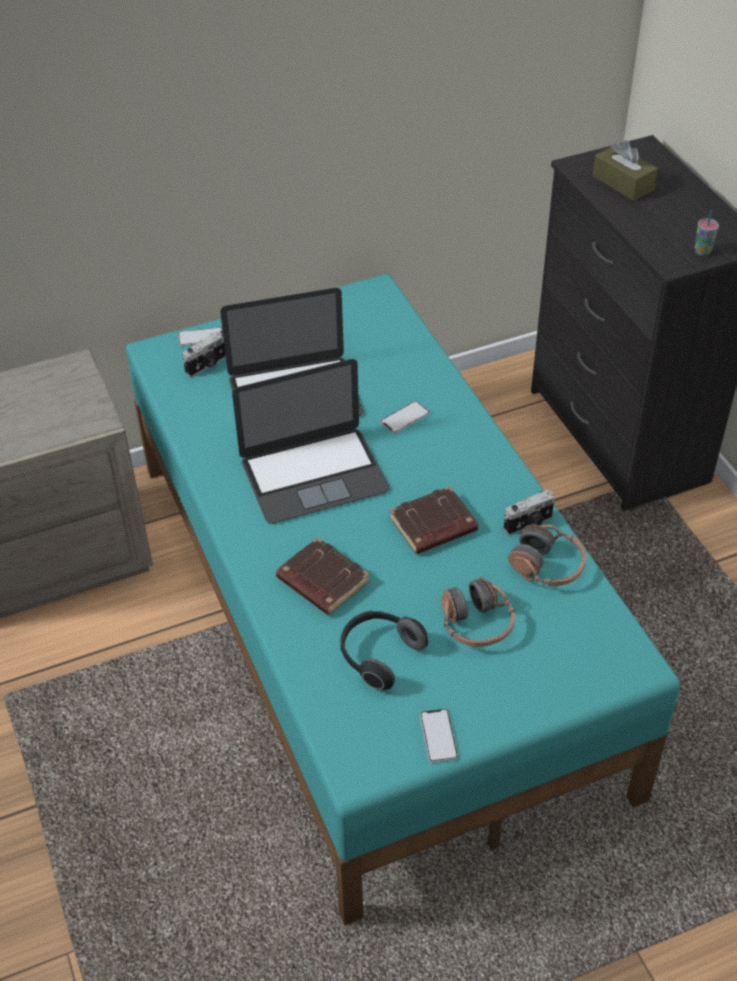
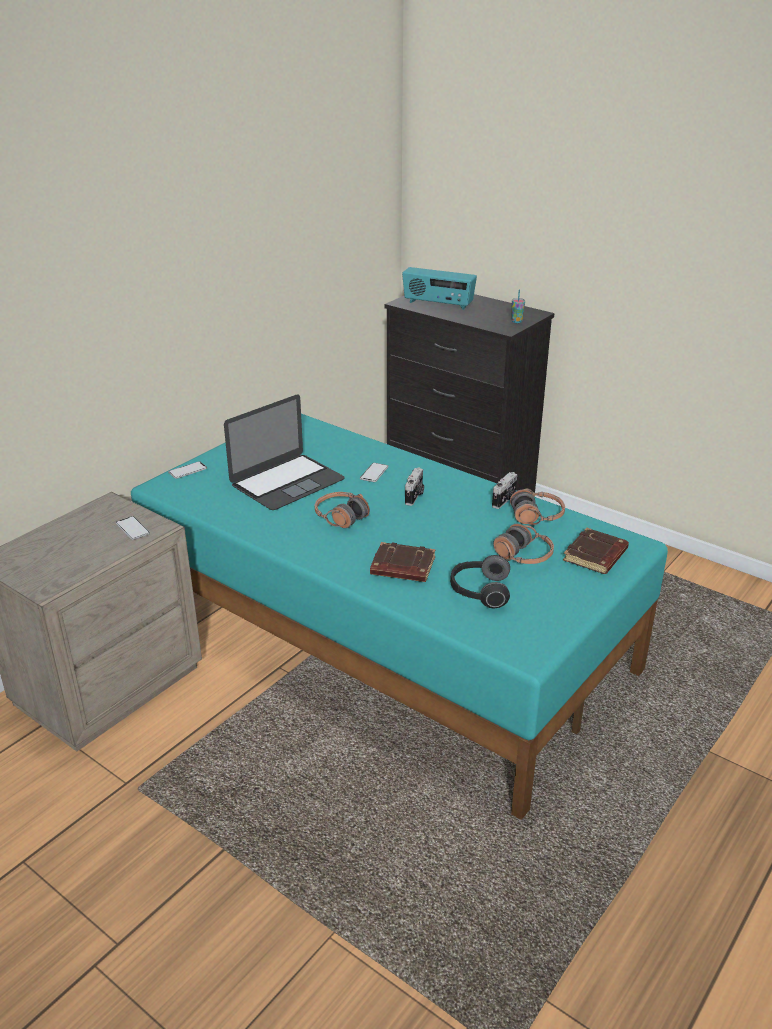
camera: 30 degrees left, 15 degrees down
(207, 365) = (206, 483): camera -> camera (415, 496)
(314, 475) = (341, 517): laptop -> headphones
(433, 526) = (447, 519): brown book -> brown book (596, 556)
(438, 736) = (559, 618): phone -> phone (132, 529)
(623, 183) = (438, 304): brown tissue box -> radio

